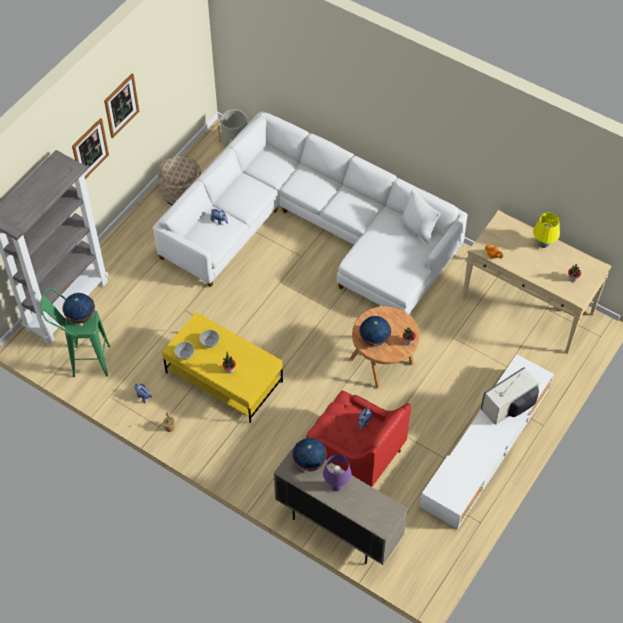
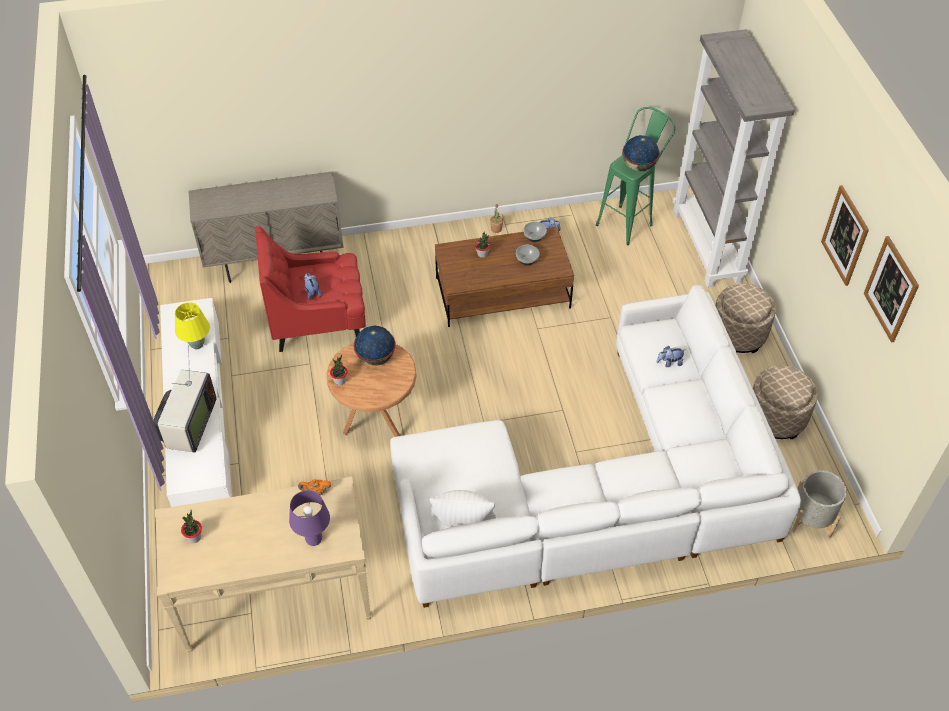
camera: 135 degrees right, 5 degrees down
(90, 150) = (810, 201): picture -> picture (891, 289)
(133, 244) = (738, 334): none -> beige ottoman
(224, 377) = (502, 293): yellow coffee table -> brown coffee table
(309, 462) = (310, 196): globe -> none
(336, 486) = (268, 195): purple table lamp -> purple table lamp (314, 539)
(543, 245) = (267, 555): yellow table lamp -> yellow table lamp (197, 345)

